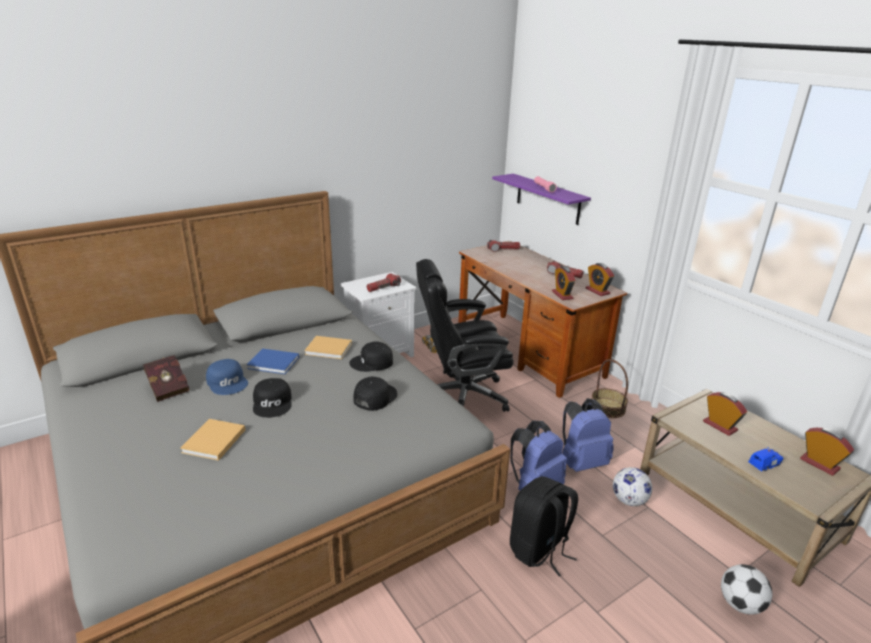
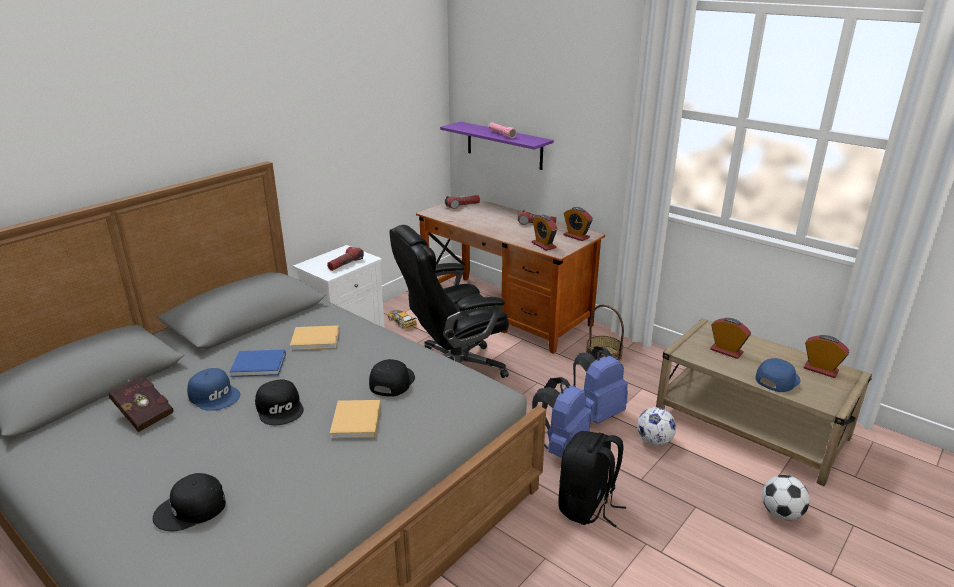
camera: 15 degrees left, 0 degrees up
(213, 442) = (231, 463): beige book -> beige book (356, 422)
(372, 363) = (371, 346): black cap -> black cap (191, 509)
(764, 464) = (776, 379): blue toy car -> blue cap

